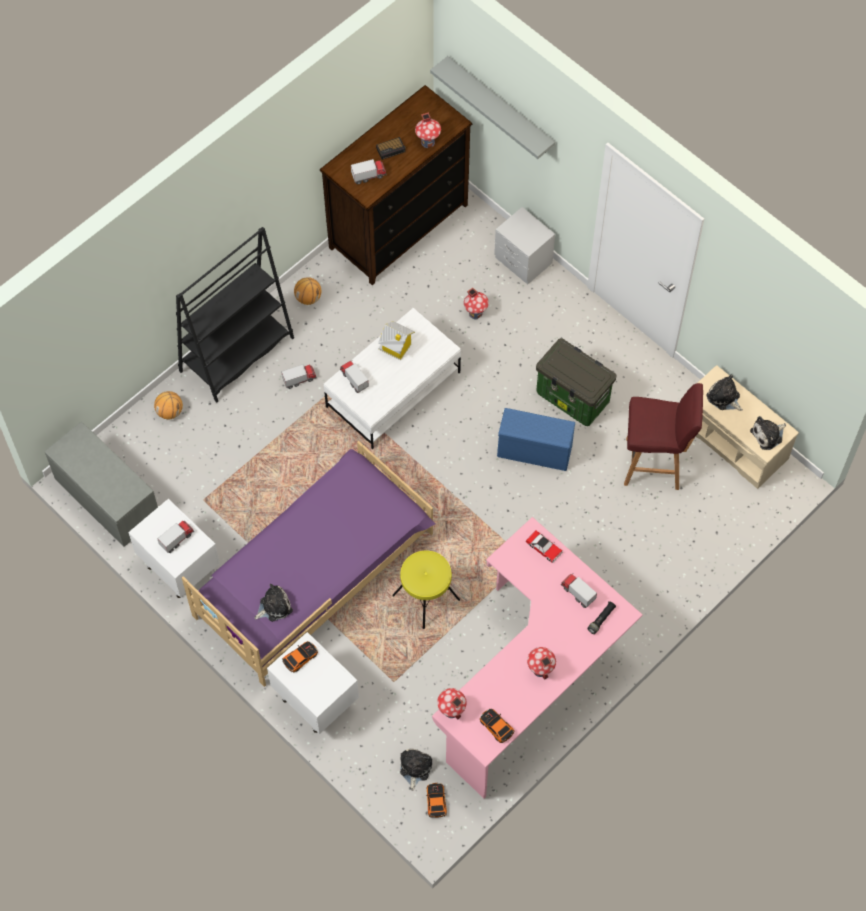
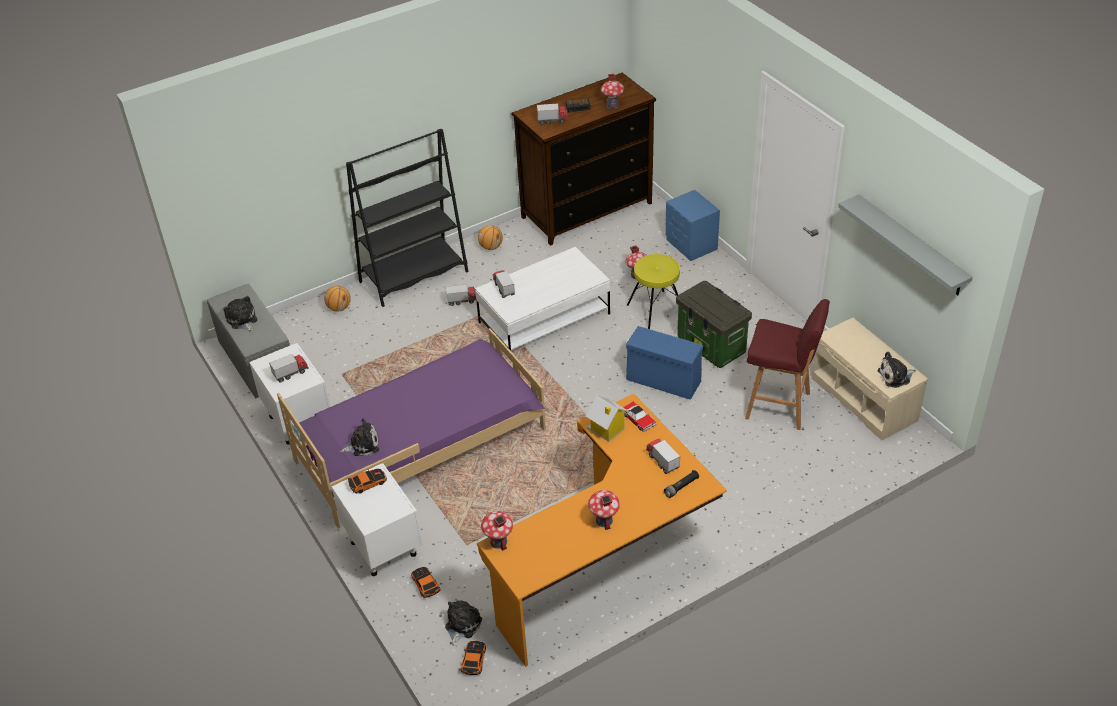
camera: 15 degrees right, 20 degrees down
(396, 347) = (550, 271): toy house -> toy house (606, 429)
(425, 597) = (521, 480): yellow stool -> yellow stool (655, 310)
(496, 727) = (541, 564): toy car -> toy car (425, 584)
(500, 106) = (679, 75): grey shelf -> grey shelf (911, 246)
(523, 260) = (691, 245): grey nightstand -> blue nightstand
(532, 676) = (609, 563): pink desk -> orange desk
(724, 398) = (855, 342): plush toy -> plush toy (242, 320)

